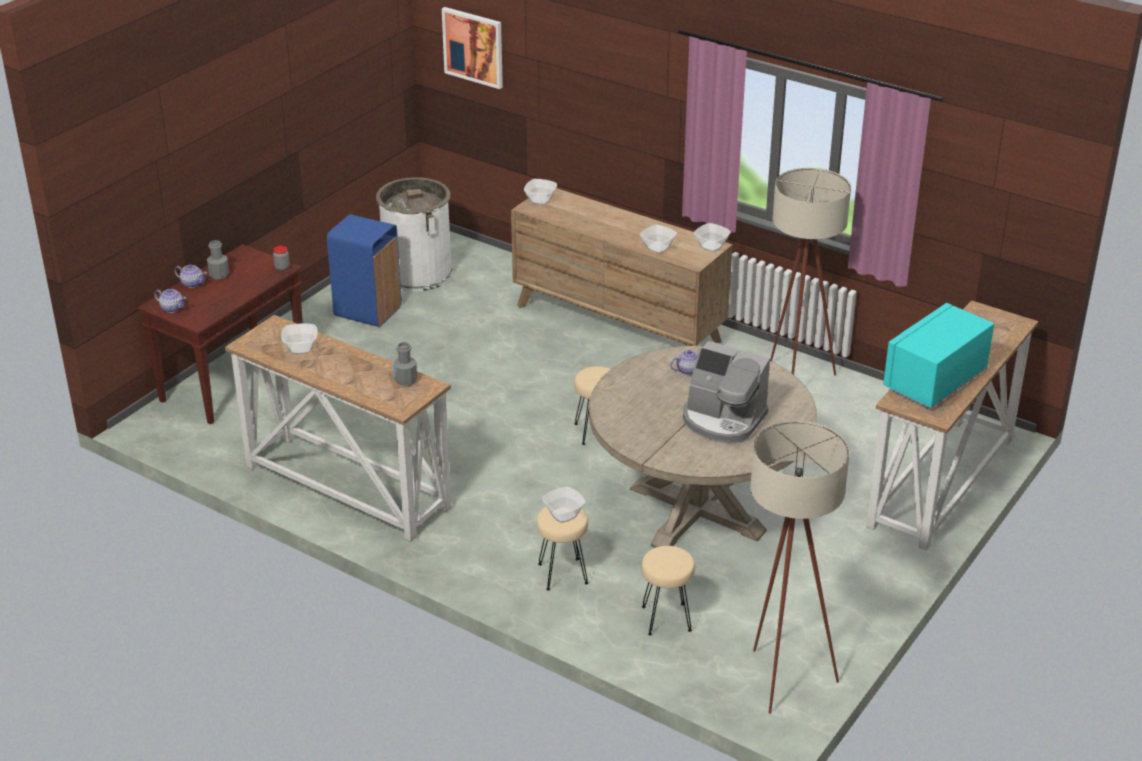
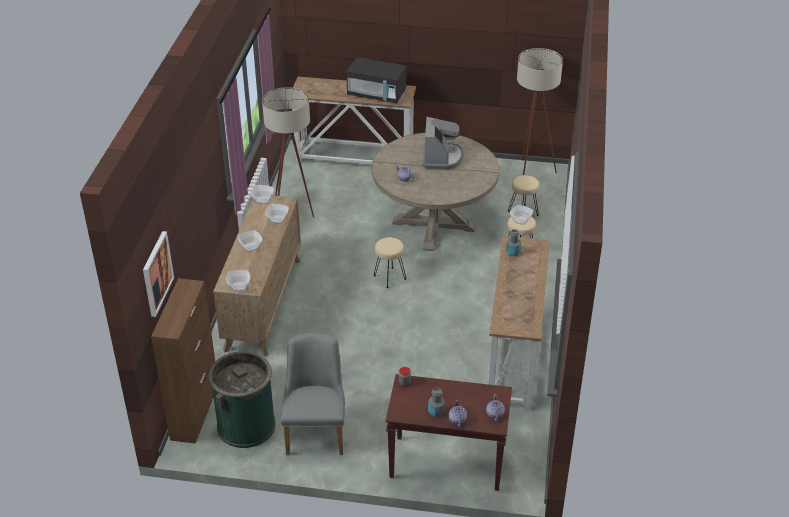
camera: 115 degrees left, 5 degrees up
(301, 349) = (516, 304): bowl -> bowl (251, 247)
(368, 312) = (316, 430): blue trash can -> grey chair
(417, 273) = (246, 425): white trash can -> green trash can
(468, 249) = (195, 411): none -> brown cabinet
(934, 381) = (376, 94): turquoise microwave -> black microwave

